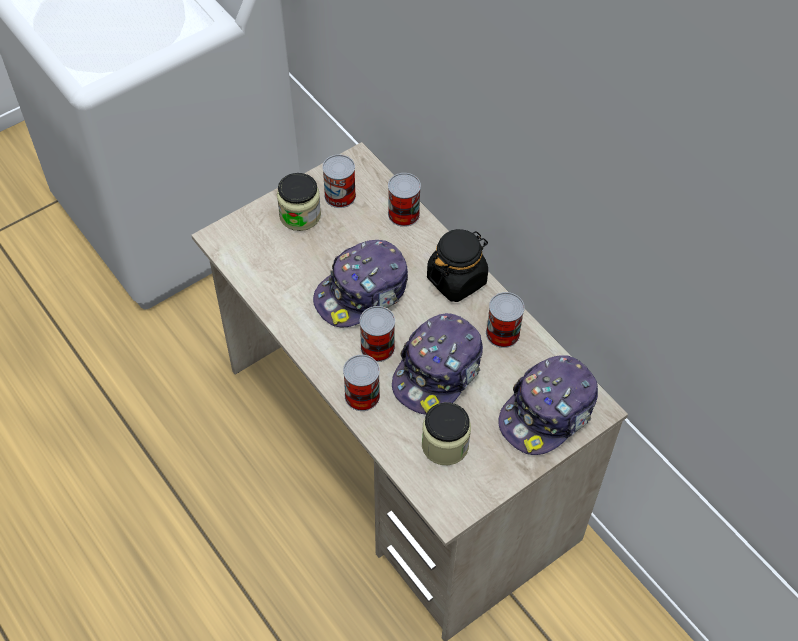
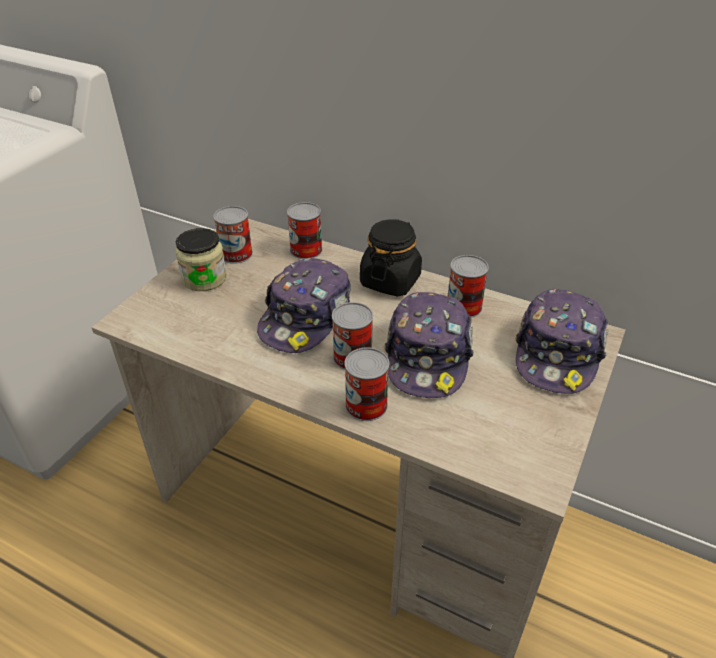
camera: 25 degrees left, 15 degrees down
(445, 445) = (485, 418): jar -> none

